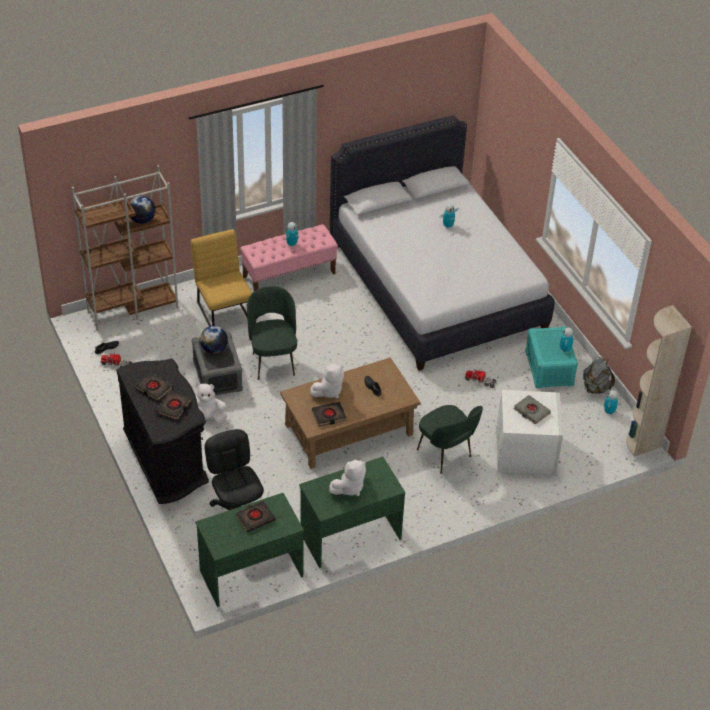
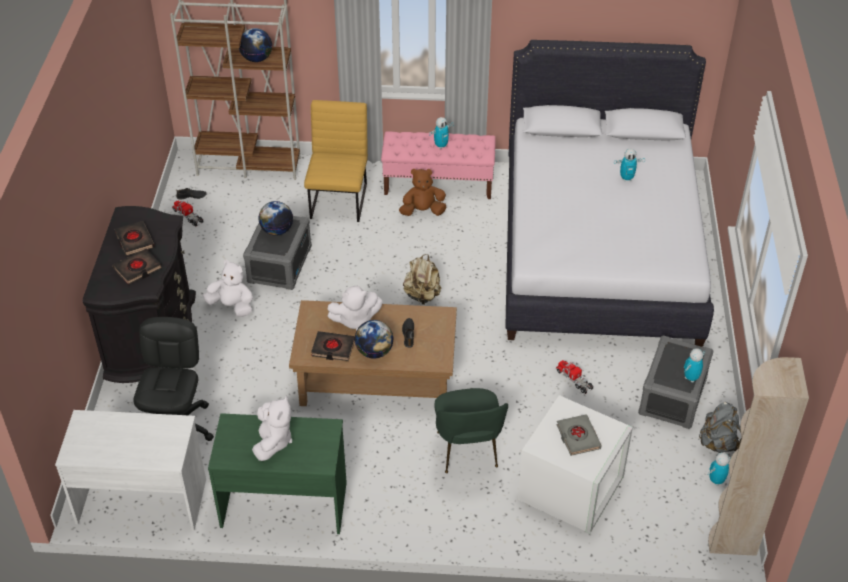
camera: 30 degrees right, 0 degrees up
(250, 573) = (141, 500): green desk -> white desk
(255, 518) = (139, 433): black book -> none
(273, 361) = (350, 270): green chair -> none
(293, 299) = (422, 211): none -> brown plush toy
(338, 361) = (422, 295): none -> beige backpack
(349, 488) = (273, 442): white plush toy -> white plush toy turned 75 degrees counterclockwise
(358, 408) = (374, 352): none -> globe
(549, 368) = (673, 396): turquoise storage box -> grey storage box

